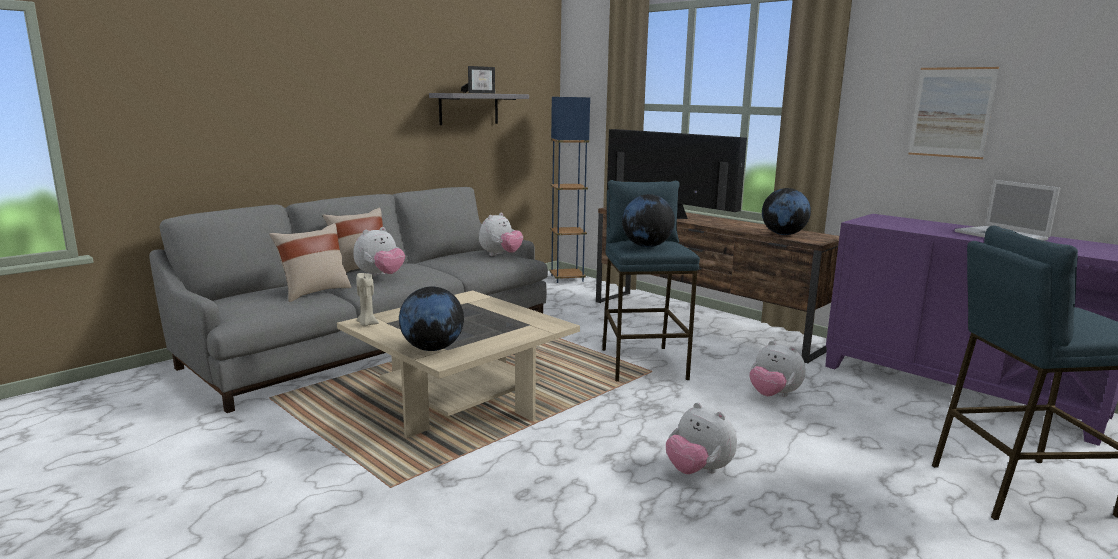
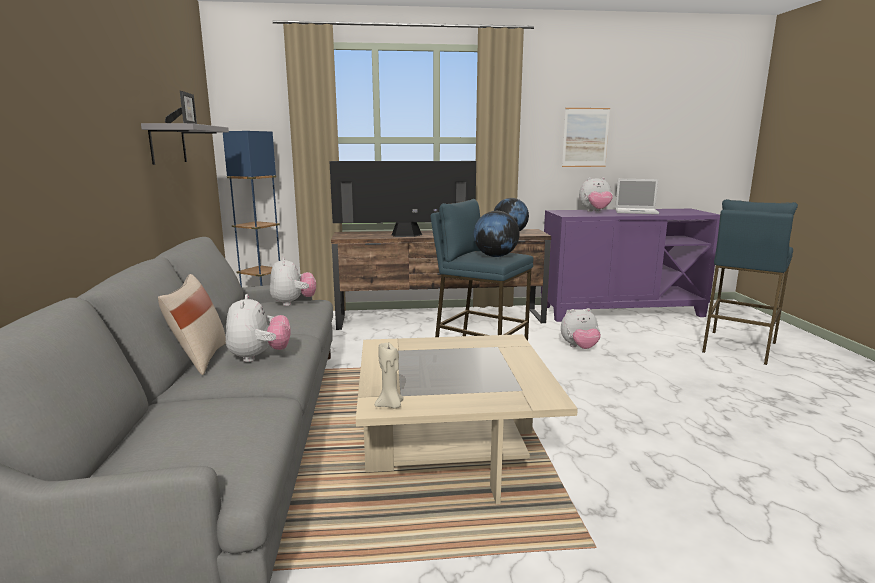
camera: 50 degrees left, 0 degrees up
(314, 292) = (232, 402): beige pillow -> none
(432, 348) = (511, 395): globe -> none
(698, 471) = (665, 408): plush toy -> plush toy (595, 211)

